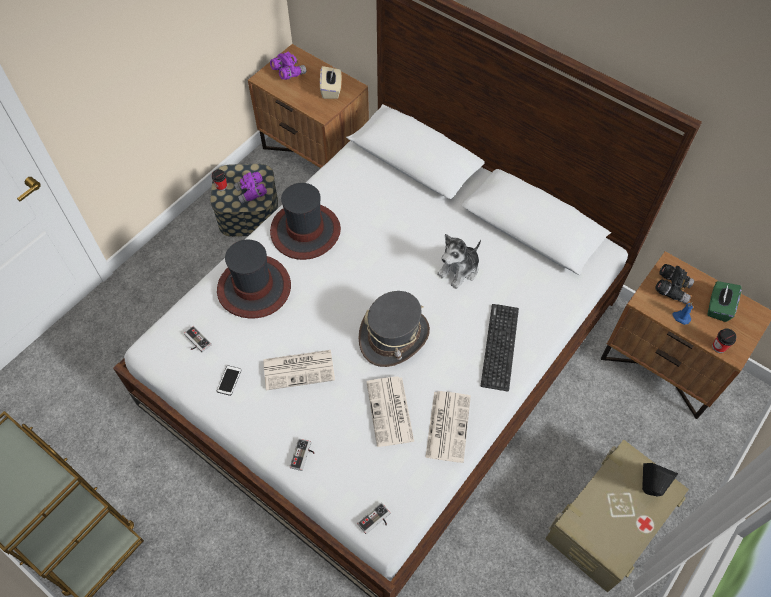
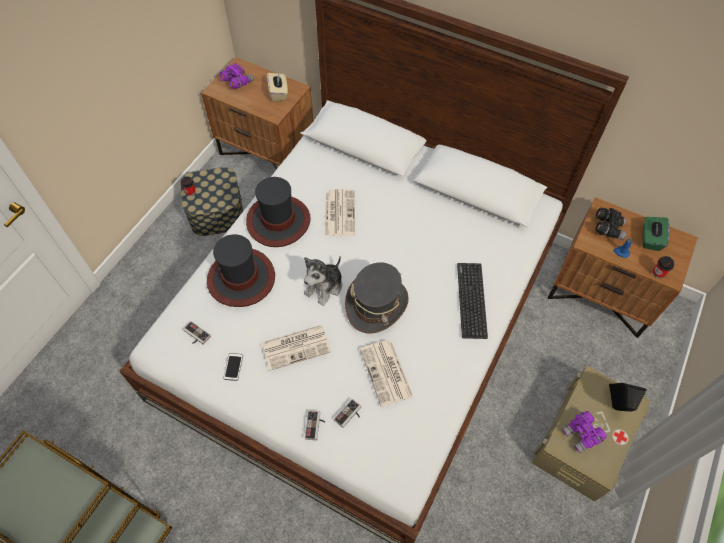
camera: 10 degrees left, 0 degrees up
(252, 193) = (219, 194): purple binoculars -> purple binoculars (581, 435)
(376, 521) = (393, 476): game controller -> game controller (349, 416)
(447, 425) = (440, 377): newspaper -> newspaper (339, 212)
(459, 270) = (422, 237): plush toy -> plush toy (324, 287)

